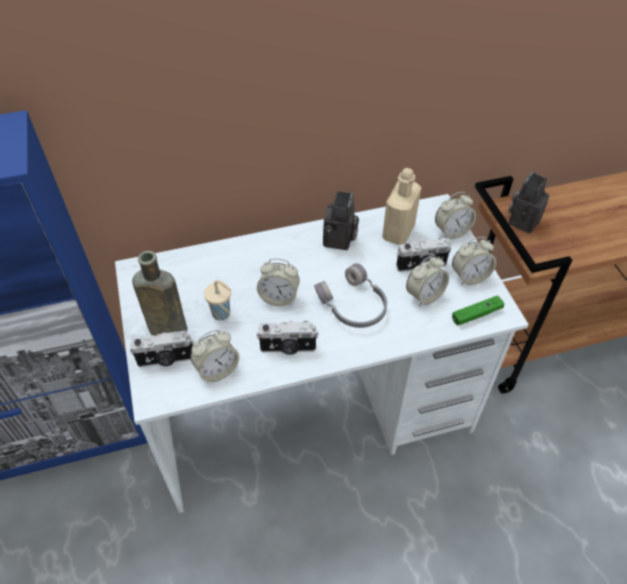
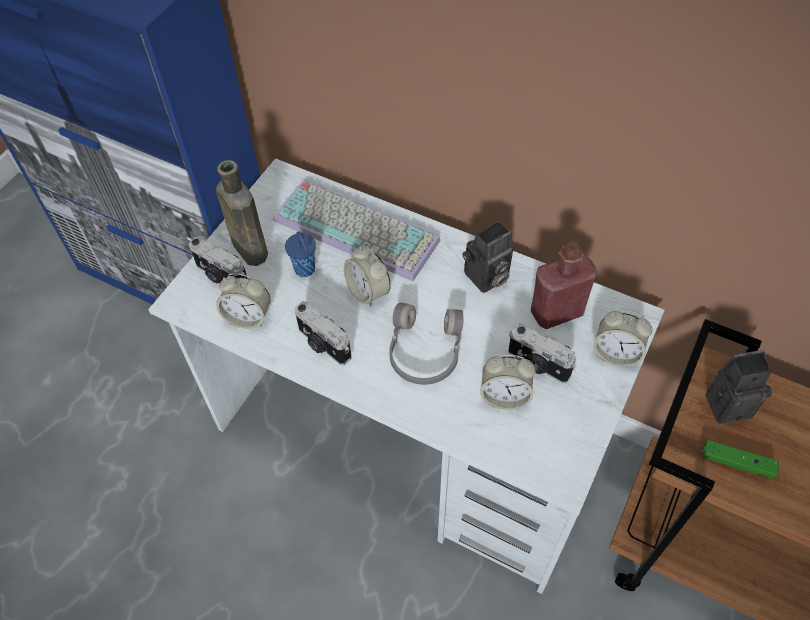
camera: 45 degrees right, 5 degrees up
(222, 314) = (305, 270): beige cup -> blue cup
(228, 265) = (359, 229): none -> keyboard
(398, 232) = (556, 312): beige bottle -> red bottle
(469, 276) = (576, 414): alarm clock -> none
(476, 314) = (535, 457): green game controller -> green game controller (737, 463)

